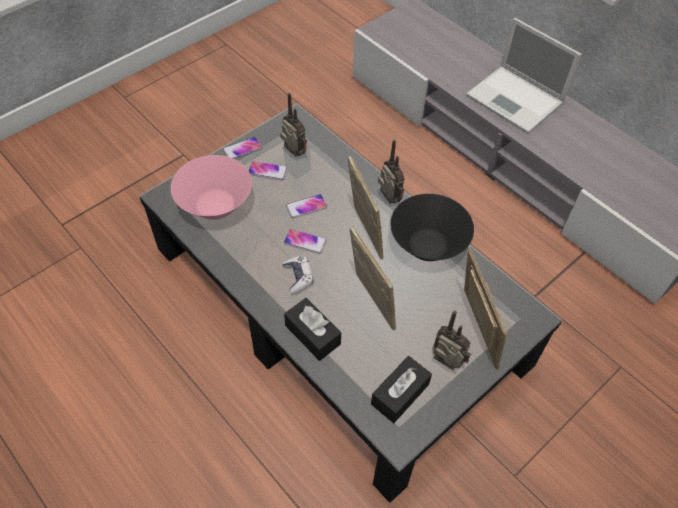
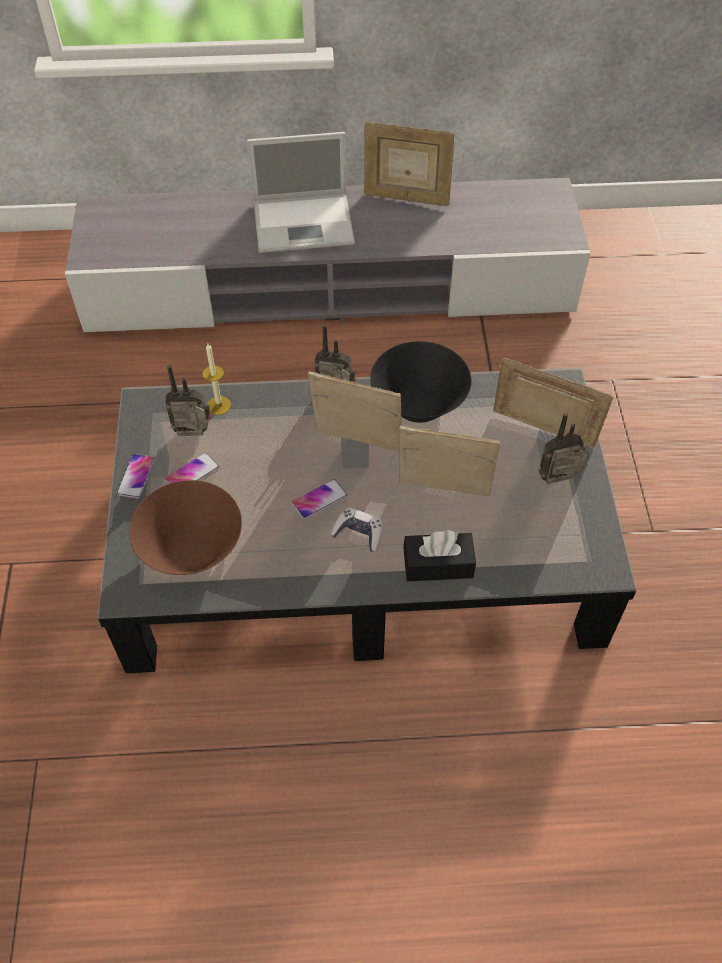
camera: 50 degrees left, 0 degrees up
(215, 206) = (192, 550): pink bowl -> brown bowl
(306, 206) = (275, 469): phone -> none
(326, 151) = (219, 405): none -> candle
(400, 394) = (561, 536): black tissue box -> none
(601, 133) = (406, 197): none -> picture frame

